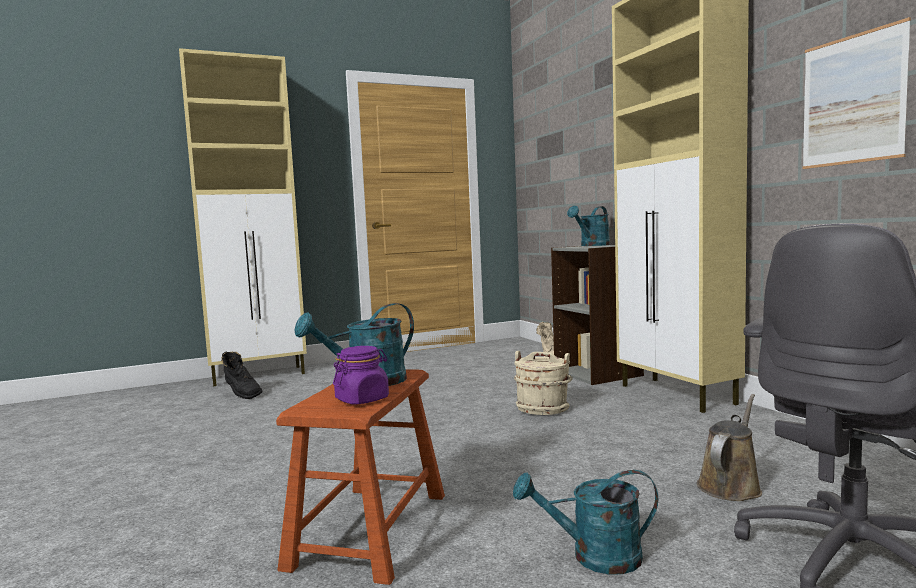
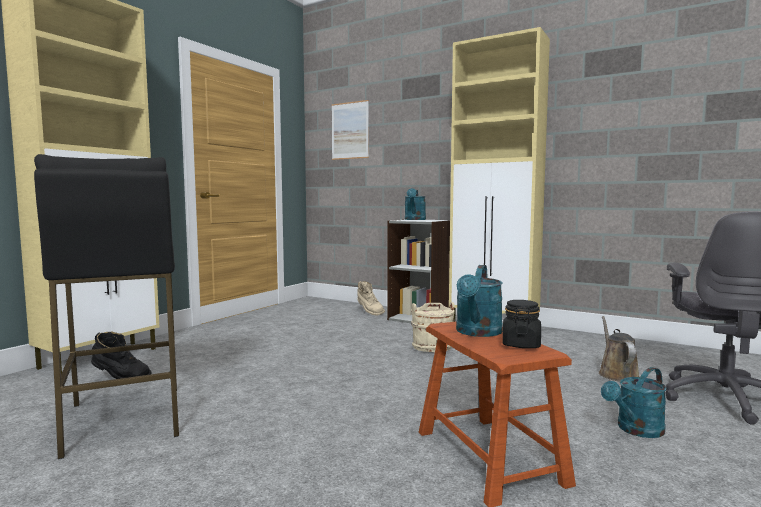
camera: 35 degrees left, 0 degrees up
(192, 425) = (123, 419): none -> black stool
(362, 399) = (521, 344): purple jar -> black jar
(852, 100) = (616, 137): picture -> picture (350, 130)

